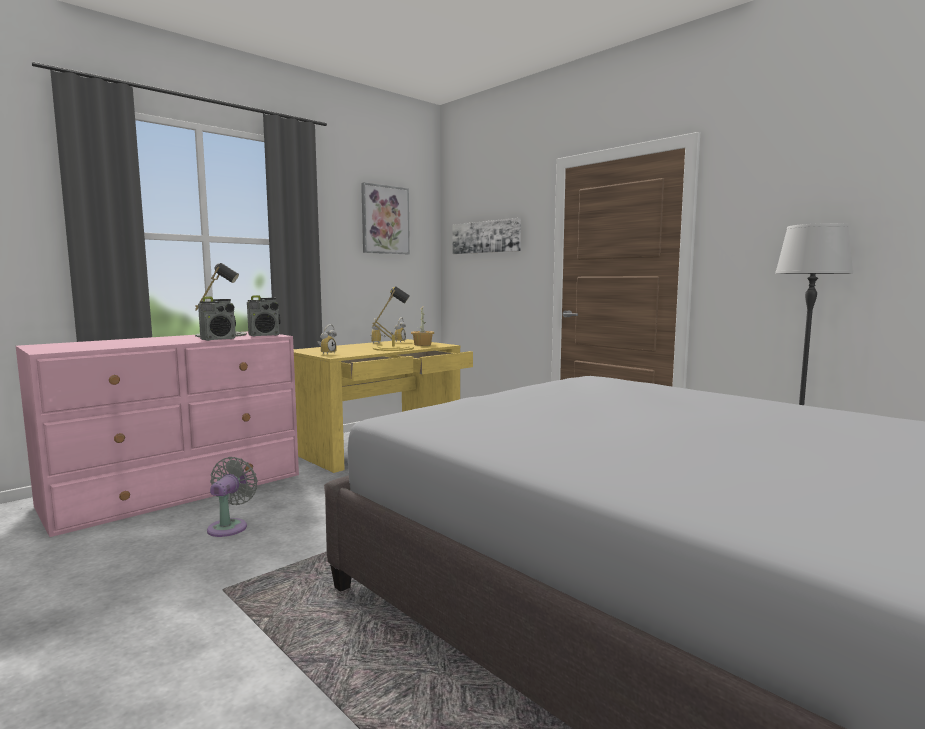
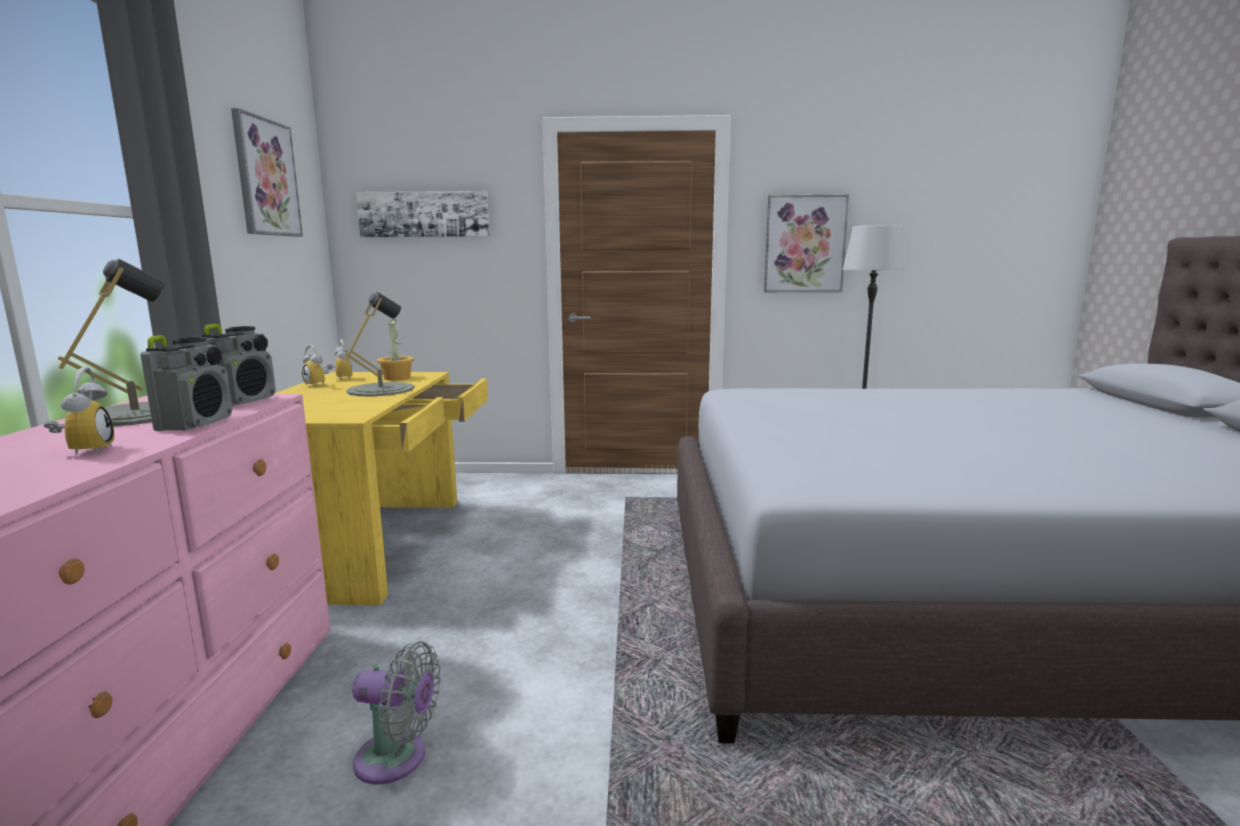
camera: 45 degrees left, 5 degrees up
(230, 526) = (397, 759): grey fan -> grey fan turned 135 degrees clockwise
(327, 353) = (316, 415): alarm clock -> alarm clock (85, 451)
(393, 348) = (381, 389): yellow table lamp -> grey table lamp
(771, 248) = (804, 244): none -> picture

